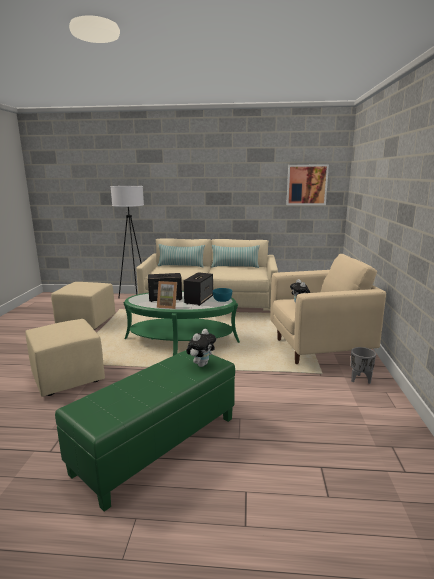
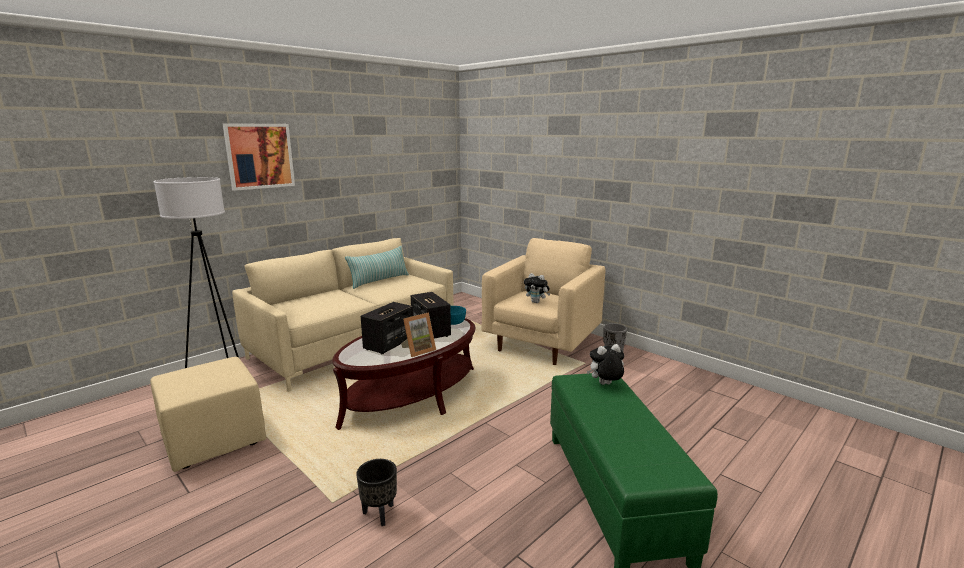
camera: 50 degrees left, 0 degrees up
(68, 378) = (380, 514): beige ottoman -> black planter
(181, 266) = (308, 298): pillow -> none
(181, 340) = (411, 396): green coffee table -> brown coffee table
(201, 364) = (605, 385): plush toy -> plush toy turned 90 degrees counterclockwise
(307, 185) = (423, 163): picture -> picture (259, 156)

